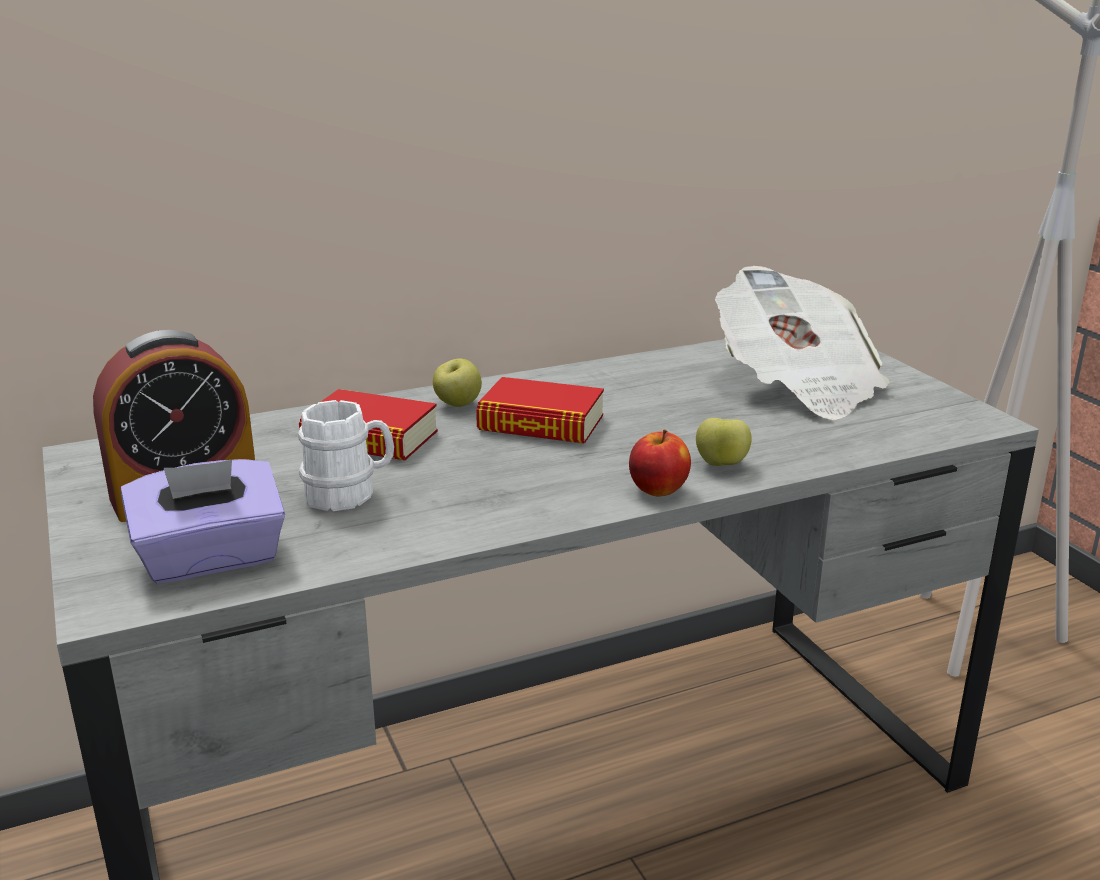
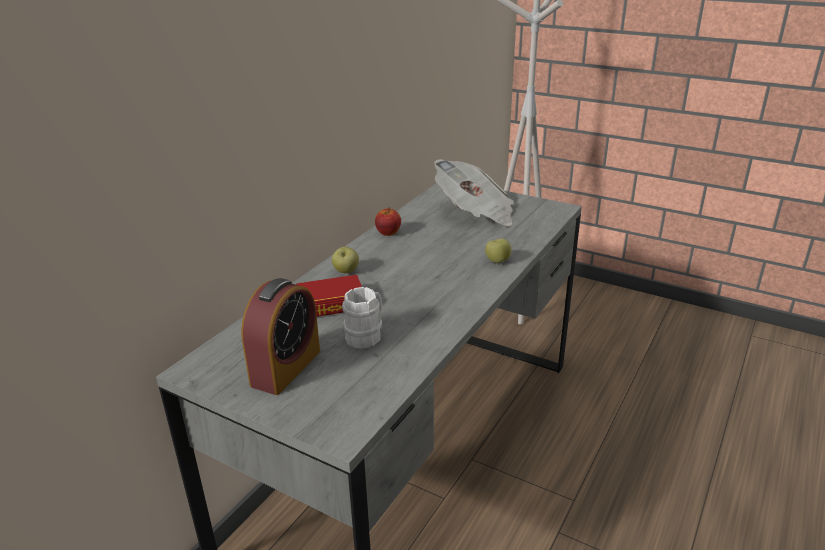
camera: 35 degrees left, 5 degrees up
(211, 559) = (354, 392): purple tissue box -> none
(541, 423) = (398, 268): book -> none
(658, 490) = (490, 282): apple -> apple (388, 233)

